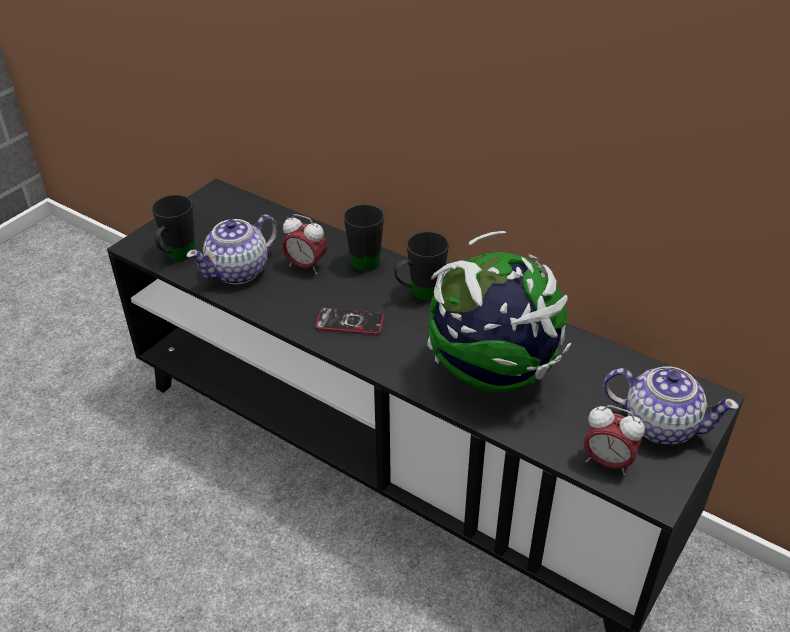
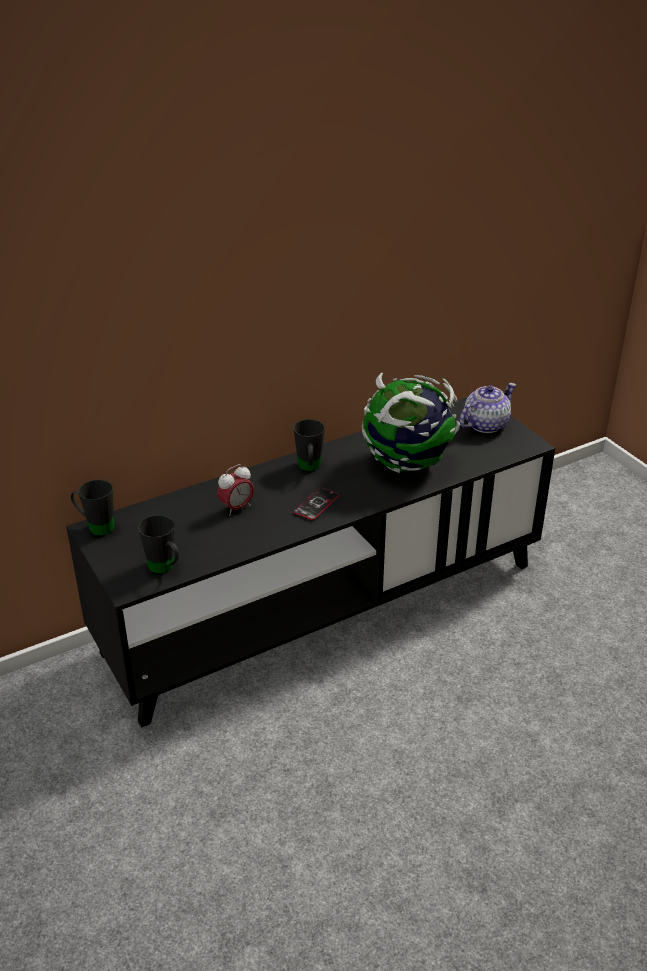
camera: 65 degrees left, 5 degrees down
(239, 271) = (214, 541): teapot -> none
(365, 257) = (249, 479): black mug -> black mug (96, 526)
(607, 462) = (501, 450): alarm clock -> none

